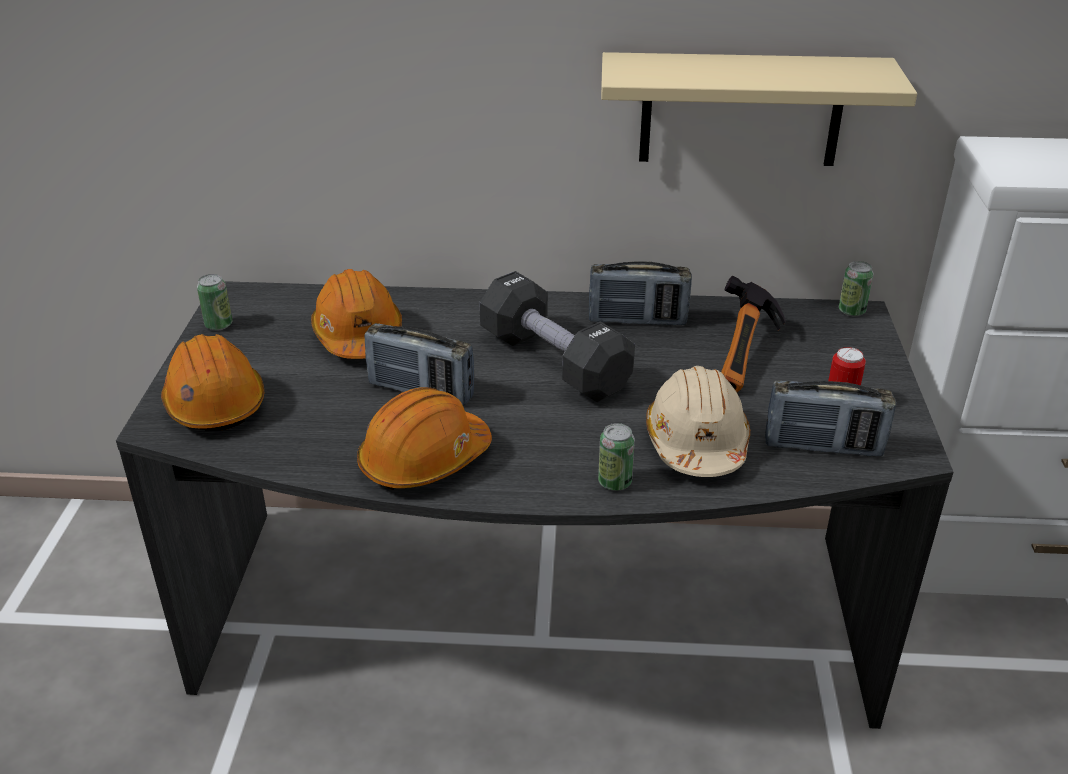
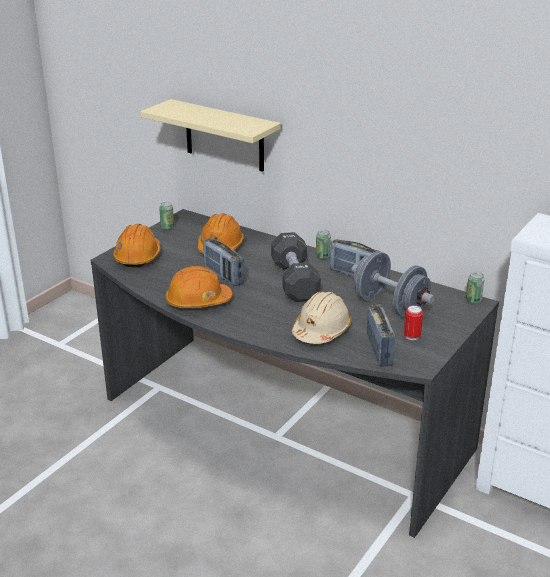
camera: 30 degrees right, 5 degrees down
(614, 482) = (267, 333): can -> can (322, 256)
(741, 110) = (424, 174): beige shelf -> beige shelf (224, 136)
(748, 358) = (390, 305): hammer -> grey dumbbell
(823, 446) = (379, 350): radio -> radio turned 135 degrees counterclockwise

